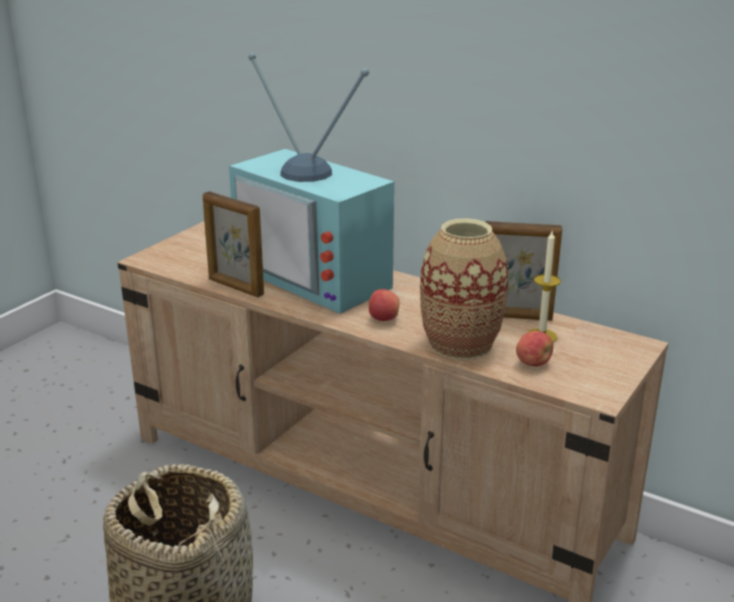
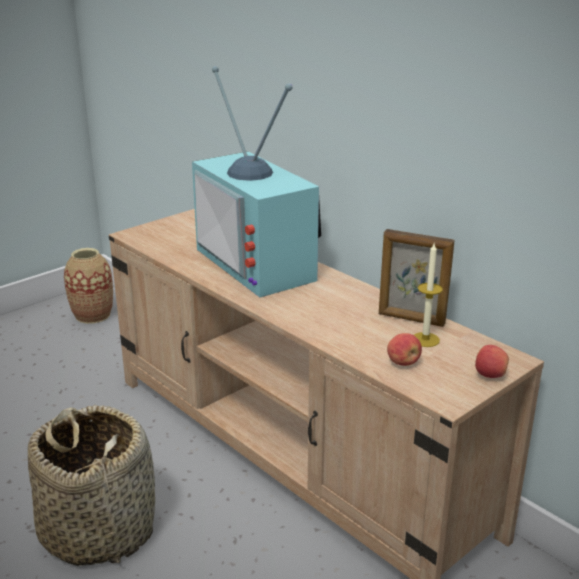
camera: 15 degrees right, 0 degrees up
(235, 287) = (187, 265): picture frame -> none
(383, 319) = (293, 306): apple -> apple (489, 375)
(460, 344) = (347, 336): vase -> vase (92, 315)

